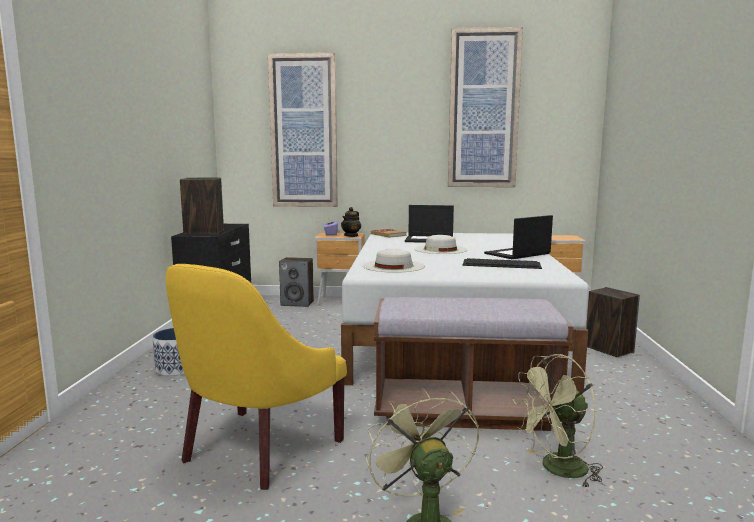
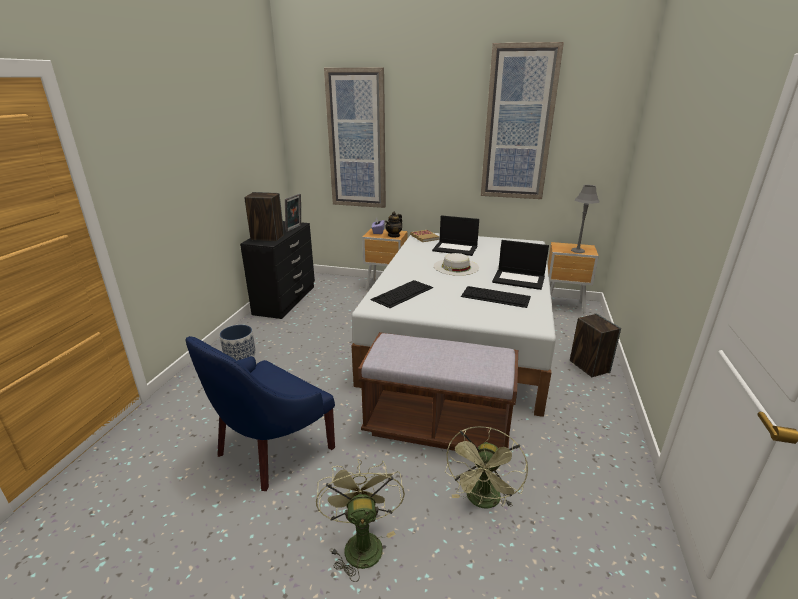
camera: 10 degrees right, 15 degrees up
(233, 226) = (295, 228): none -> picture frame
(256, 449) = (271, 449): yellow armchair -> blue armchair
(297, 303) = (351, 286): speaker -> none
(393, 266) = (402, 293): white hat -> keyboard
(517, 254) = (519, 279): laptop -> laptop turned 135 degrees counterclockwise
(557, 470) = (483, 502): green fan -> green fan turned 60 degrees counterclockwise
(562, 238) = (577, 250): none -> grey table lamp

